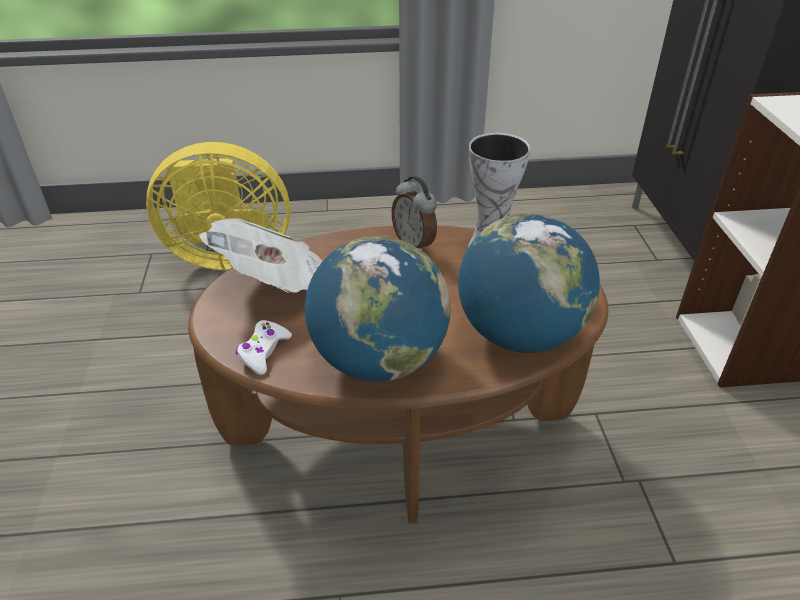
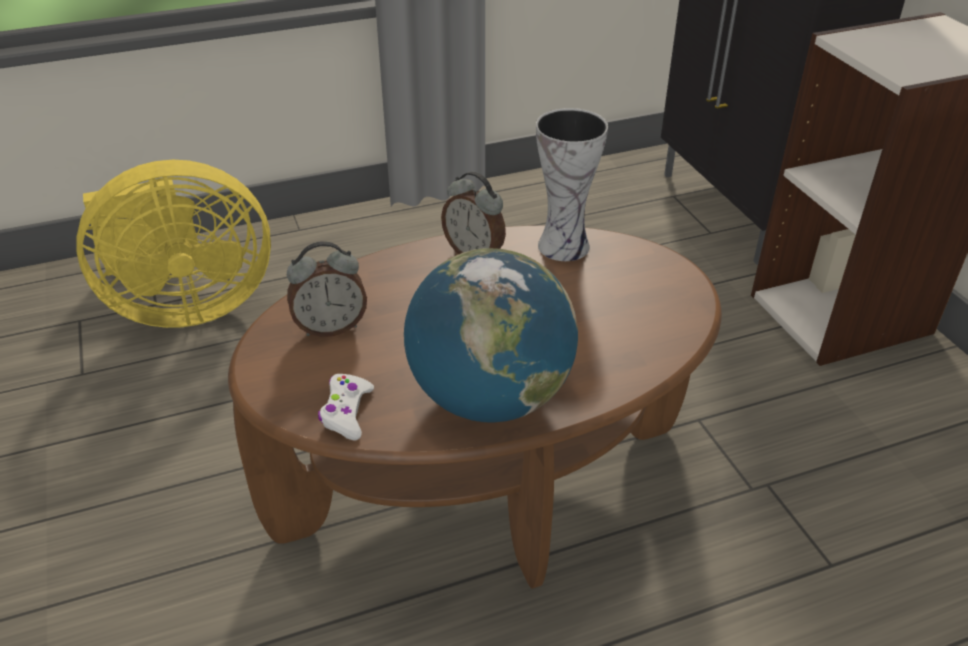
camera: 15 degrees left, 0 degrees up
(280, 284) = (330, 327): newspaper -> alarm clock
(519, 335) = (636, 340): globe -> none

